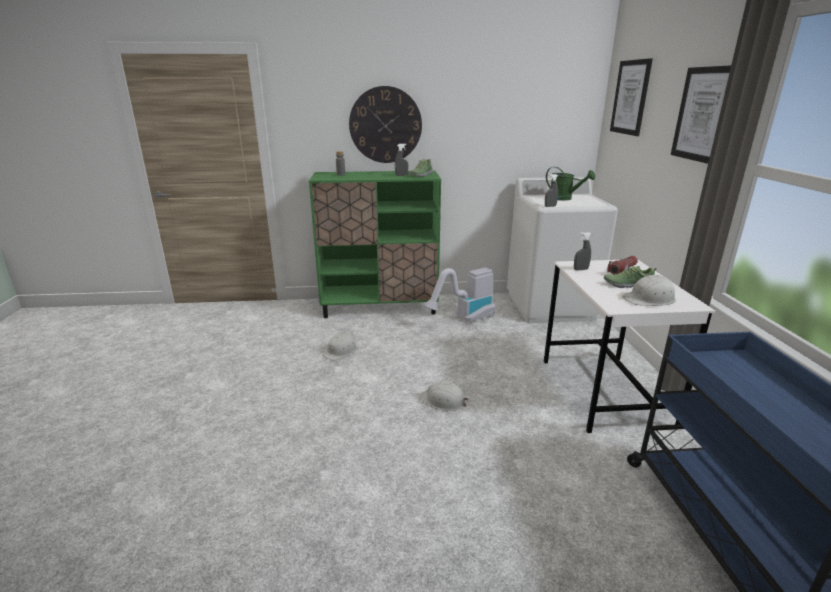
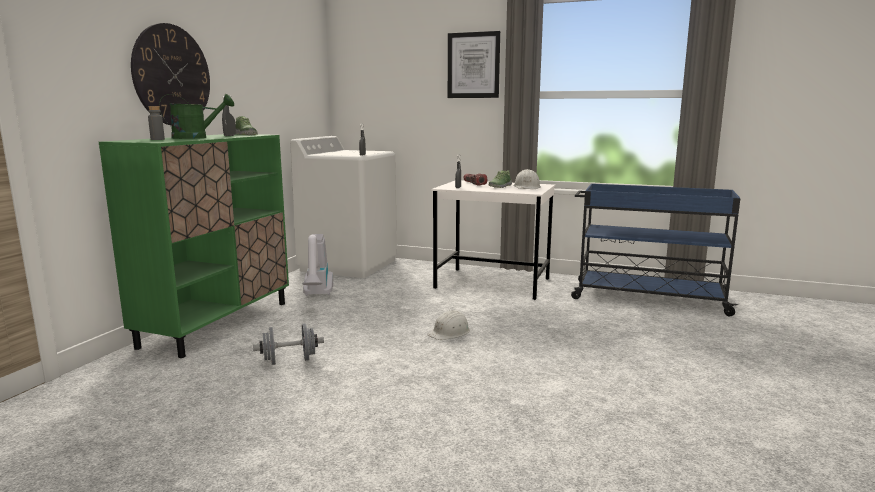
camera: 65 degrees left, 10 degrees down
(340, 351) = (290, 360): white hard hat -> grey dumbbell
(564, 198) = (346, 152): green watering can -> green watering can (196, 137)
(630, 97) = (373, 59): picture -> none

